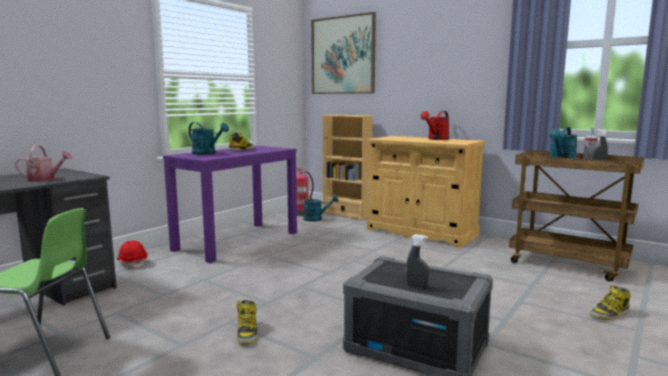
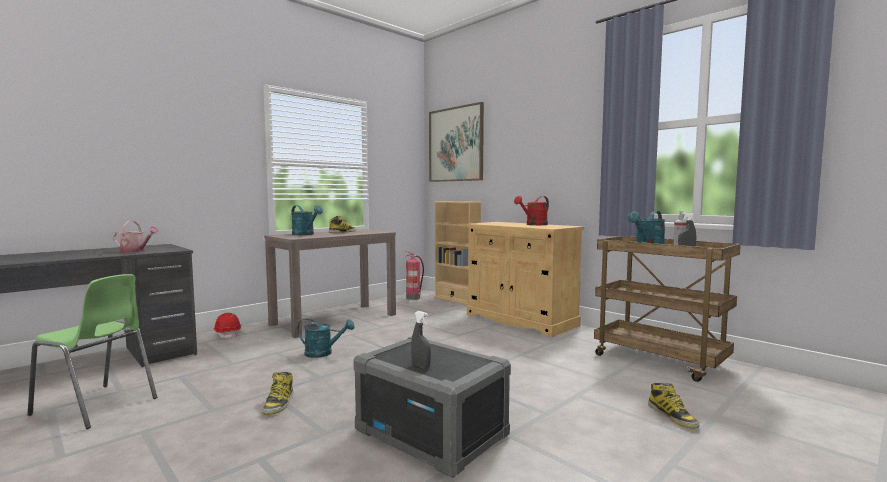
camera: 10 degrees right, 5 degrees down
(237, 241) = (335, 319): purple console table -> brown console table
(316, 219) = (424, 303): turquoise watering can -> turquoise watering can (323, 353)
(610, 314) = (672, 416): boot -> boot turned 90 degrees counterclockwise

